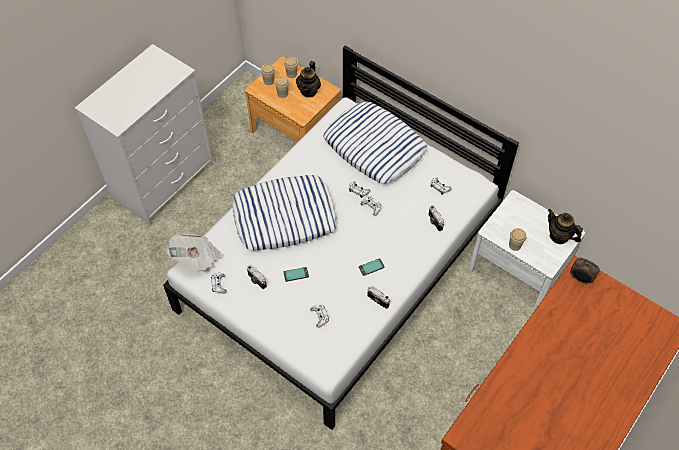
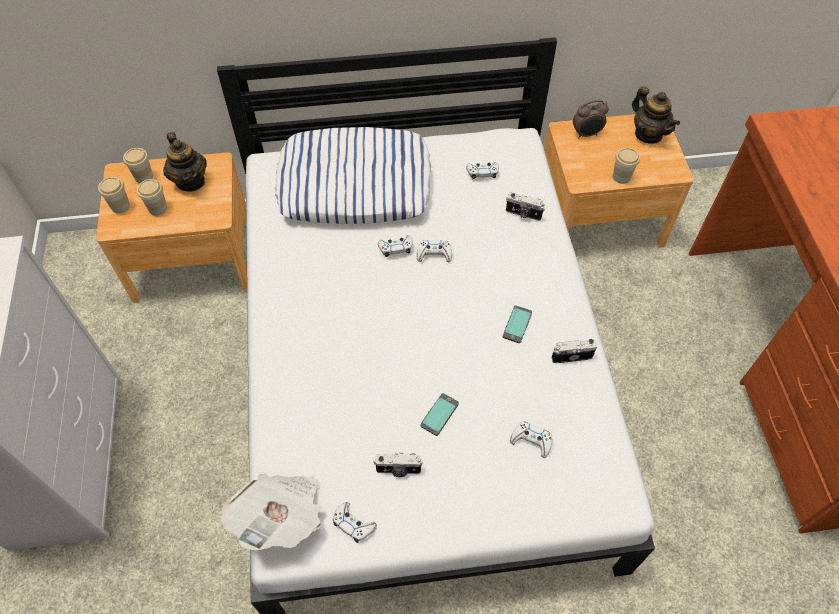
camera: 45 degrees left, 0 degrees up
(284, 217) = (339, 354): pillow -> none
(518, 268) = (599, 217): white nightstand -> brown nightstand
(559, 236) = (648, 134): teapot -> teapot turned 120 degrees counterclockwise
(580, 279) = (788, 133): alarm clock -> alarm clock (586, 134)

